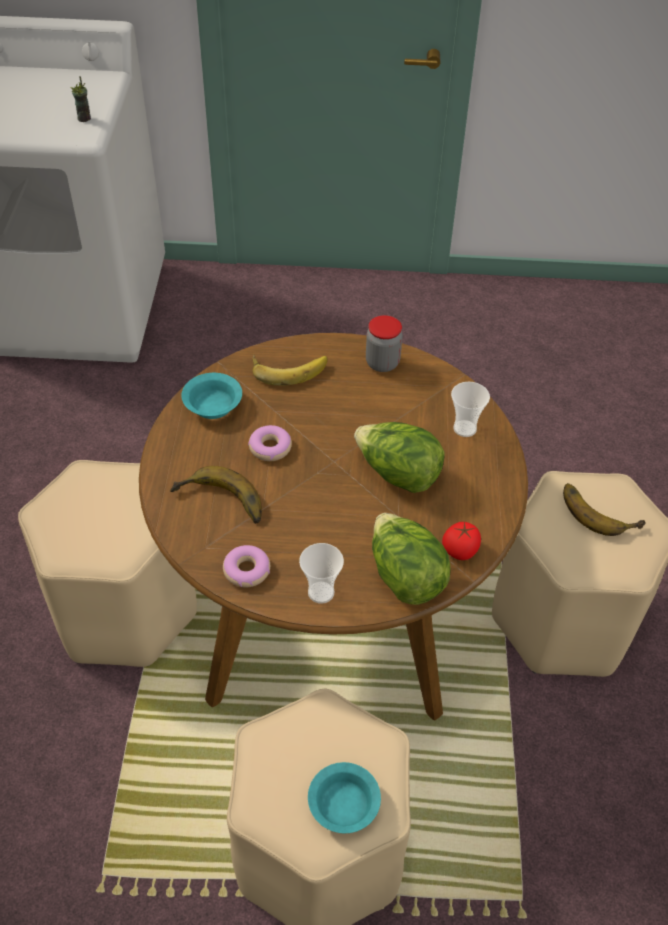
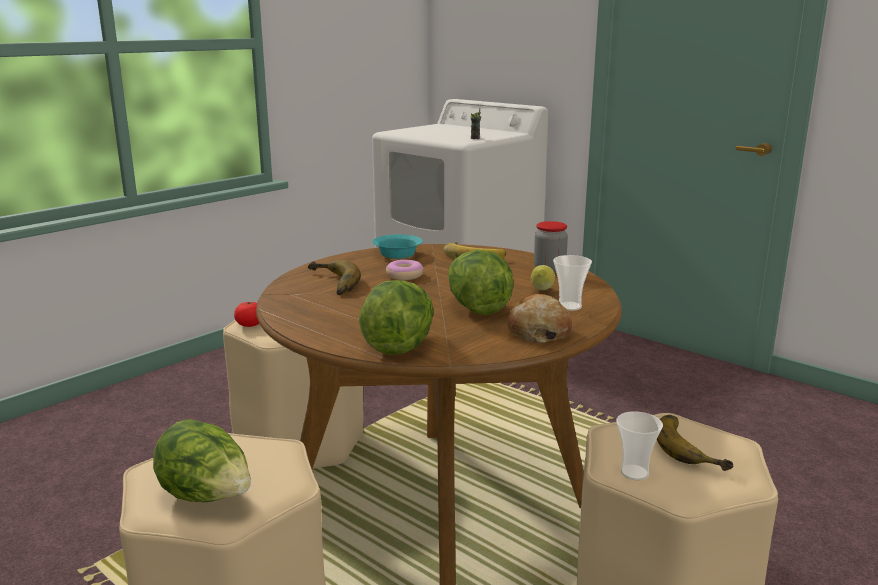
camera: 40 degrees right, 30 degrees down
(247, 570) = (296, 308): donut -> none
(321, 592) = (325, 330): cup -> cup (634, 473)
(342, 804) = (207, 497): turquoise bowl -> lettuce
(416, 410) = (542, 290): none -> lemon
(460, 550) = (466, 349): tomato -> tomato (250, 325)
(483, 488) = (538, 332): none -> bread

